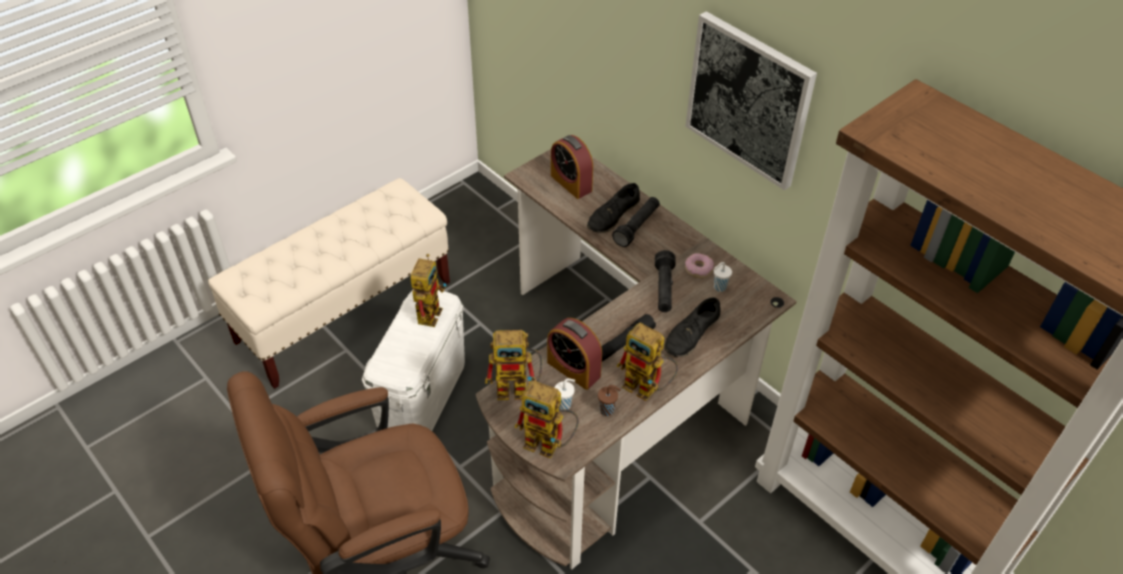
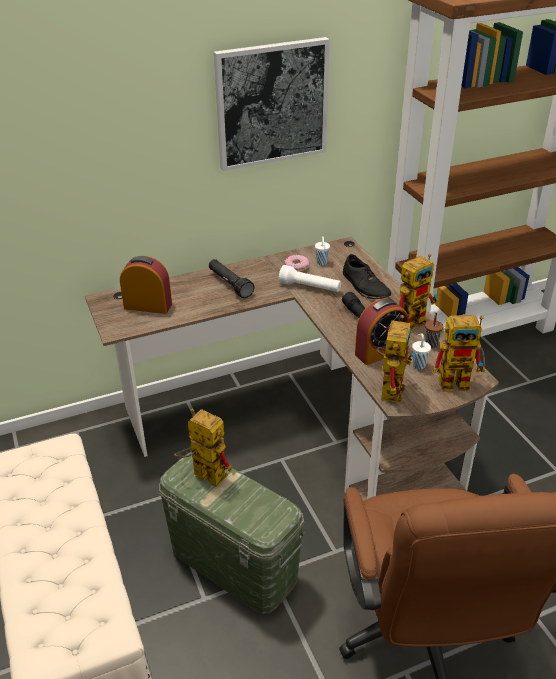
camera: 70 degrees left, 10 degrees down
(422, 395) = (233, 564): white storage box -> green storage box
(550, 444) = (460, 382): toy robot -> toy robot turned 45 degrees clockwise
(571, 183) = (148, 306): alarm clock -> alarm clock turned 150 degrees counterclockwise
(613, 216) = (207, 293): black shoe -> none
(664, 289) = (310, 287): black flashlight -> white flashlight

